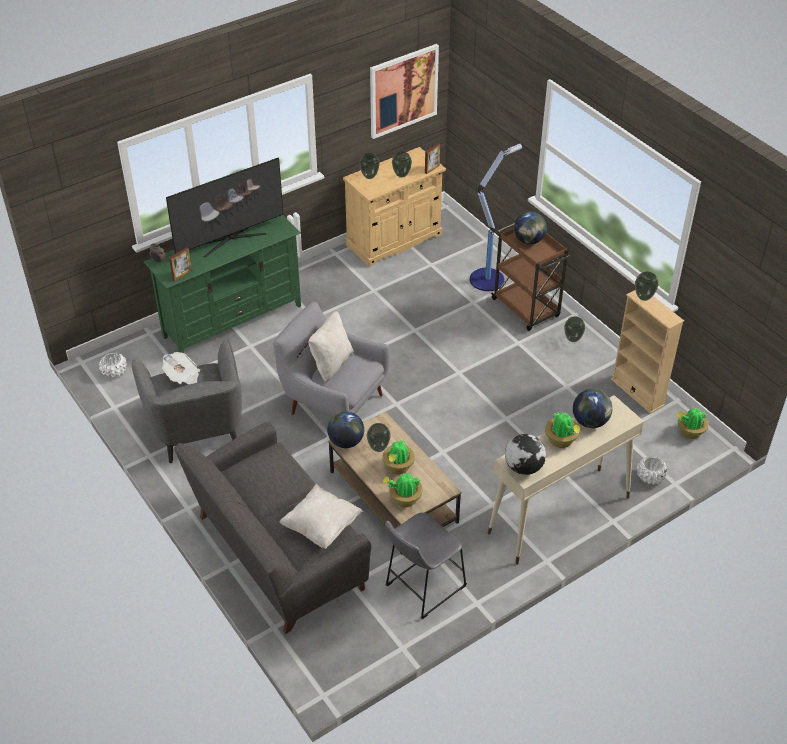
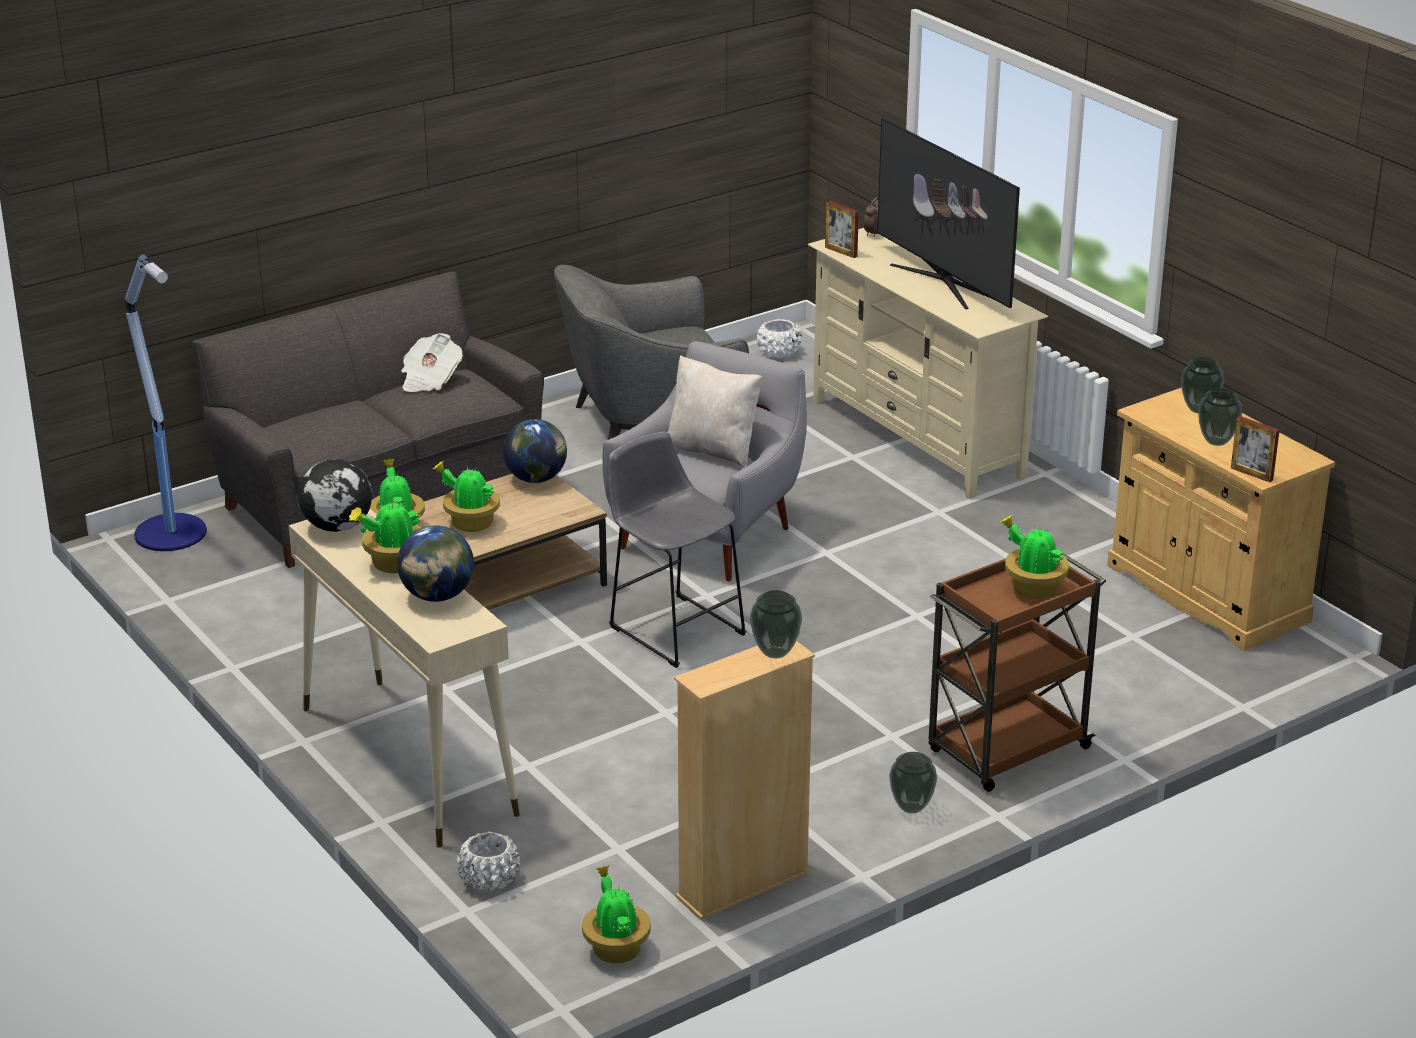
camera: 90 degrees right, 15 degrees down
(182, 376) = (689, 339): newspaper -> newspaper (429, 380)
(232, 320) = (918, 438): green tv stand -> beige tv stand
(321, 527) = (323, 431): beige pillow -> none
(378, 448) = (517, 506): vase -> none
(403, 90) = (1326, 302): picture -> none
(422, 588) = (278, 618): grey stool -> grey stool (673, 627)
(488, 279) = (1100, 705): floor lamp -> floor lamp (172, 534)
(529, 240) = (1032, 588): globe -> potted plant

